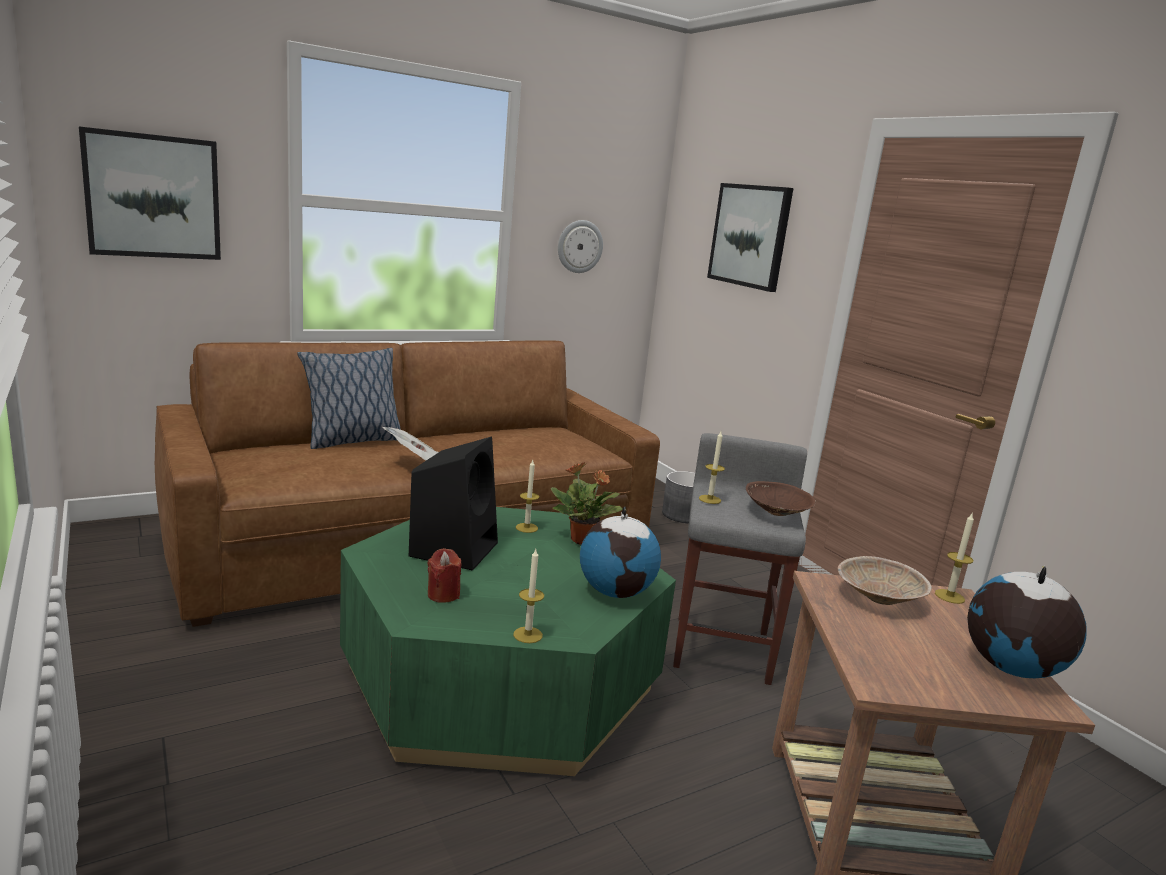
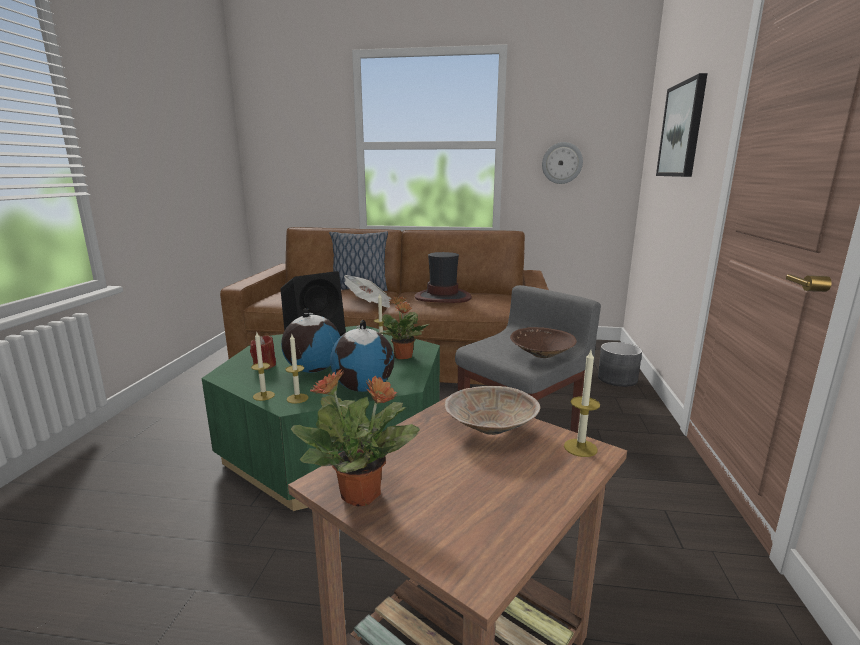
camera: 40 degrees right, 0 degrees up
(153, 196) = (289, 151): picture -> none
(505, 443) = (443, 297): none -> hat
(710, 499) = (499, 338): candle -> candle (297, 398)
(914, 685) = (362, 495): none -> potted plant
(1010, 669) = (503, 525): globe -> globe (313, 370)

